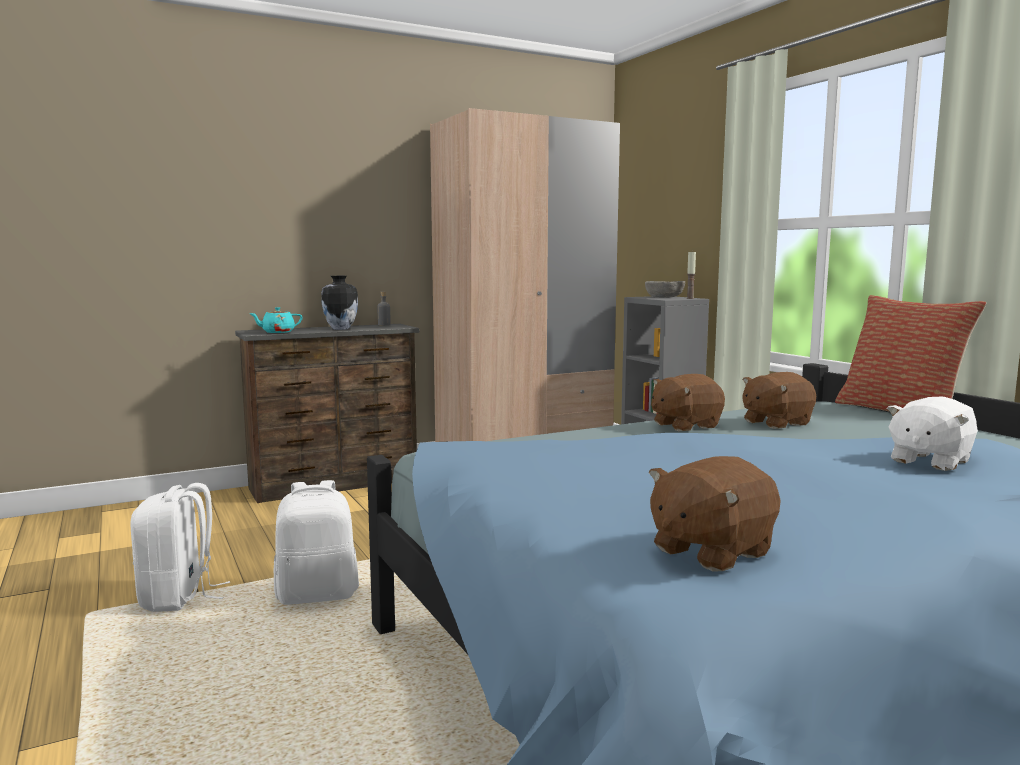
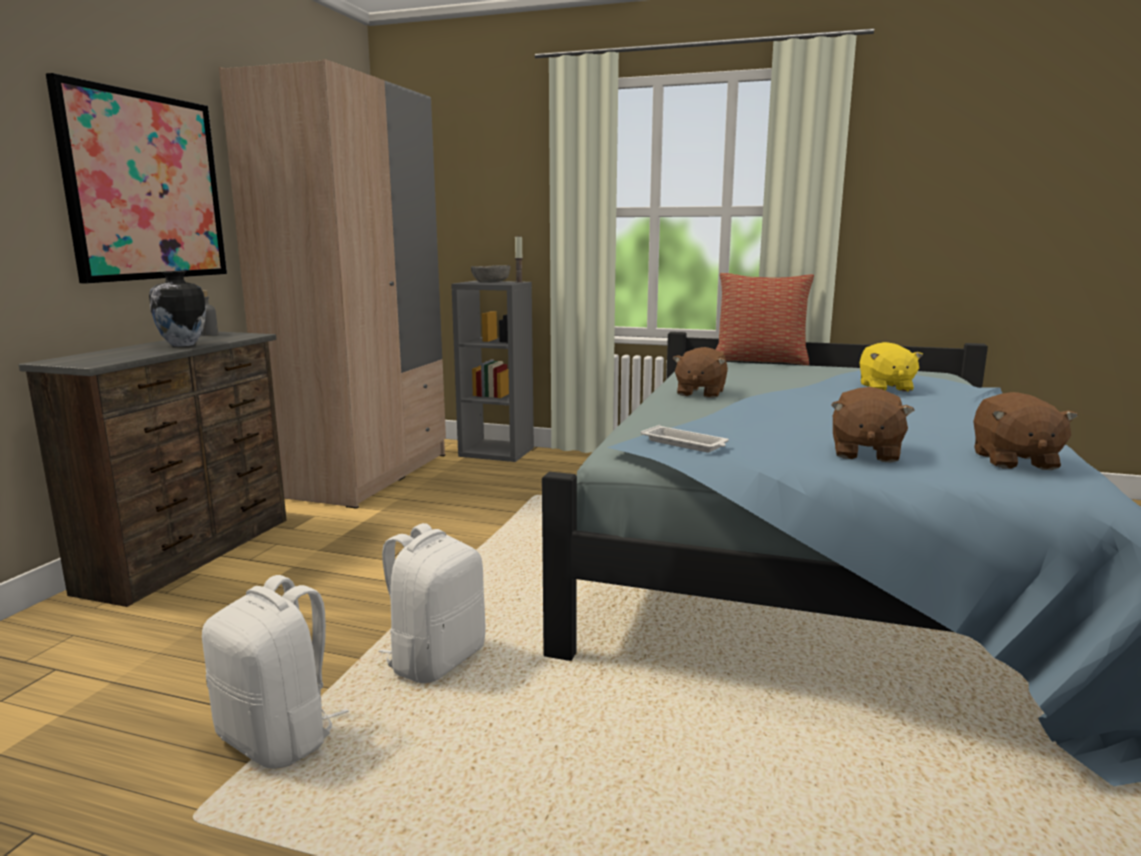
camera: 45 degrees left, 5 degrees up
(277, 332) = (113, 358): turquoise teapot -> none
(353, 216) = (145, 187): none -> picture
(471, 453) = (685, 444): none -> white tray
(775, 423) = (737, 380): brown plush toy -> brown plush toy (864, 453)
(929, 461) = (885, 388): white plush toy -> yellow plush toy

